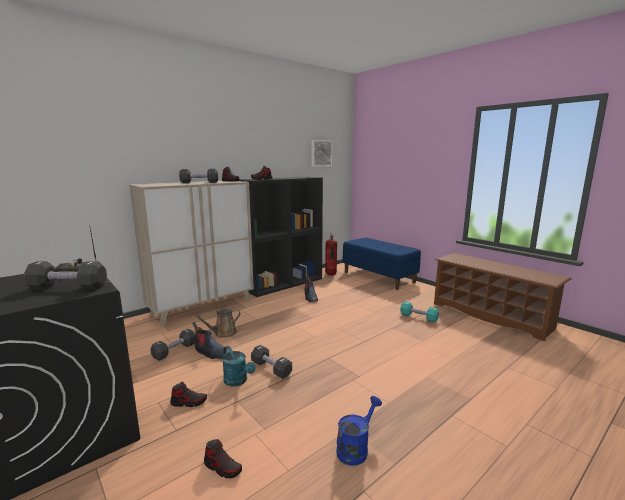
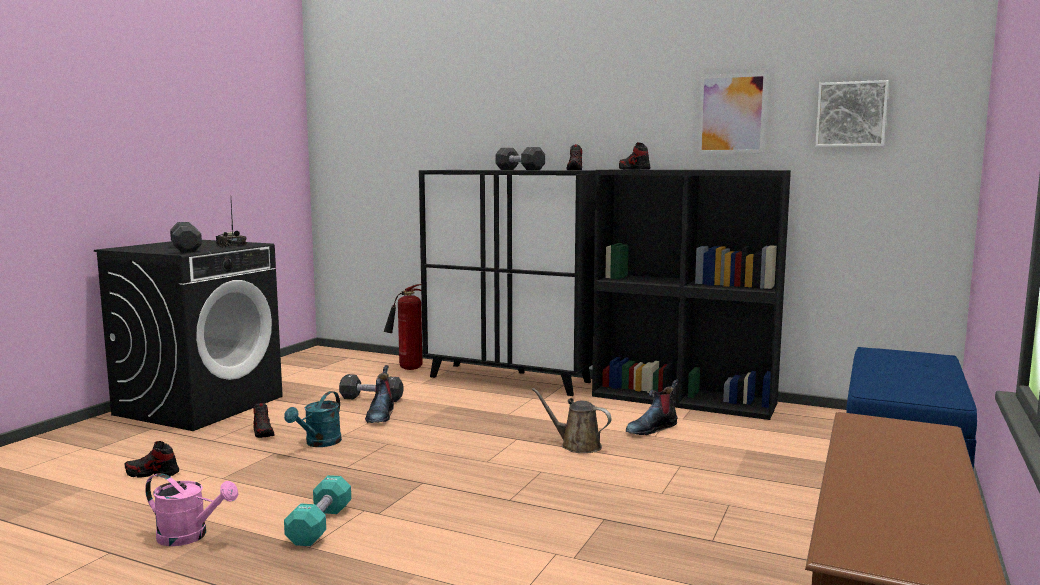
camera: 65 degrees right, 5 degrees down
(202, 307) = (510, 379): beige cabinet -> black cabinet
(223, 333) = (441, 407): brown watering can -> brown watering can (577, 445)
(223, 467) = (152, 473): shoe -> shoe turned 90 degrees clockwise
(271, 369) = (362, 453): black dumbbell -> none
(283, 151) = (732, 114): none -> picture
(331, 275) = (809, 423): fire extinguisher -> fire extinguisher (408, 369)
(355, 448) = (190, 536): blue watering can -> pink watering can
(418, 317) = (700, 542): turquoise dumbbell -> turquoise dumbbell (320, 525)

